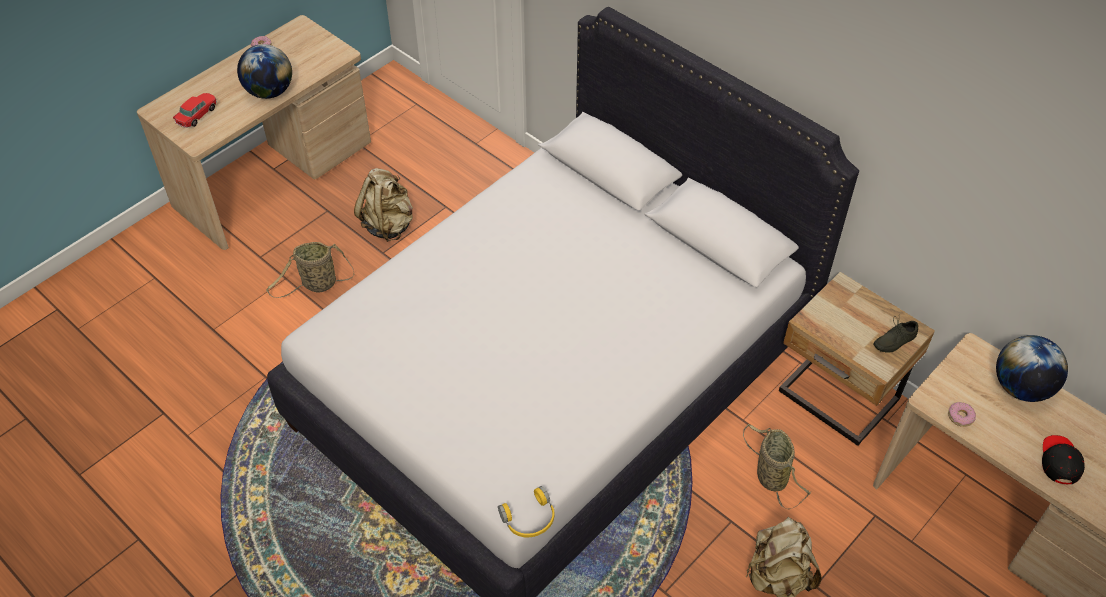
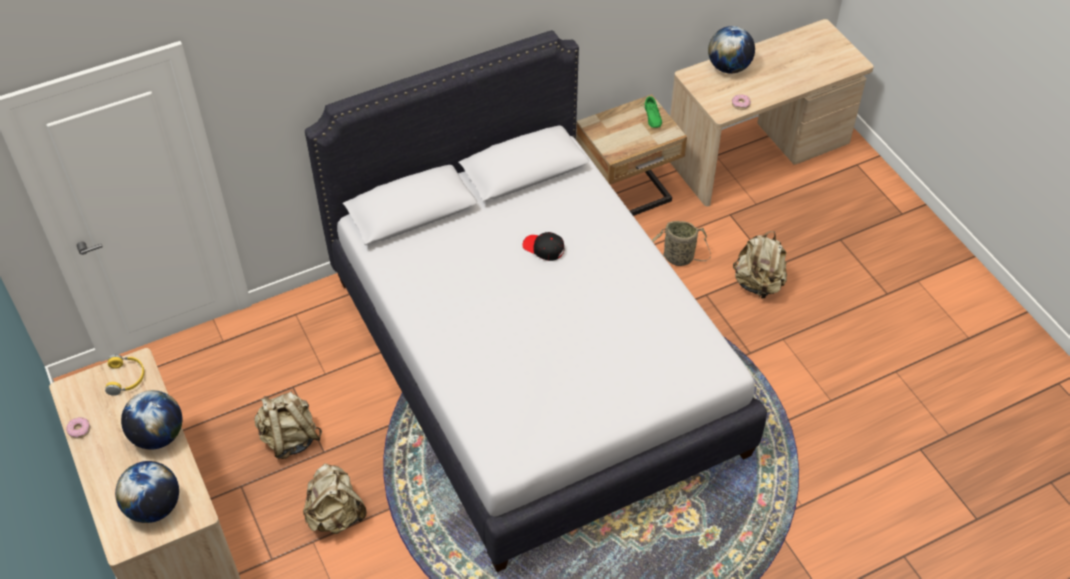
camera: 70 degrees left, 0 degrees up
(197, 115) = (154, 507): toy car -> globe
(317, 284) = (335, 515): basket -> beige backpack
(529, 519) = (739, 362): yellow headphones -> yellow headphones (127, 378)
(893, 340) = (651, 117): grey shoe -> green shoe
(1059, 461) = (790, 74): black cap -> black cap (543, 248)

